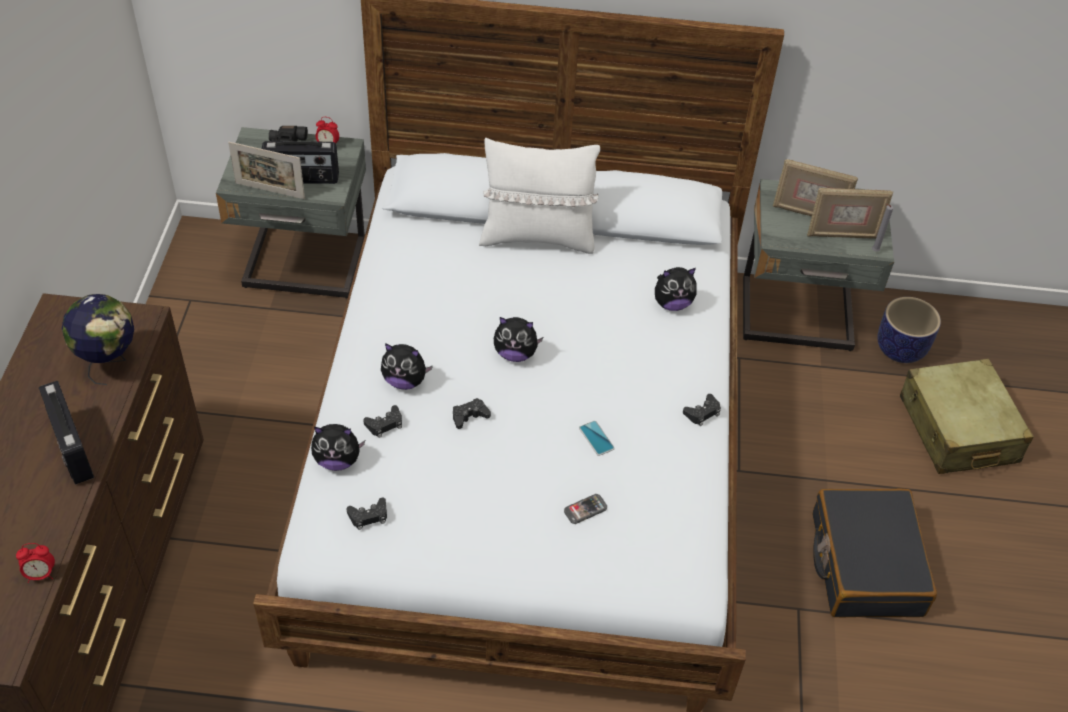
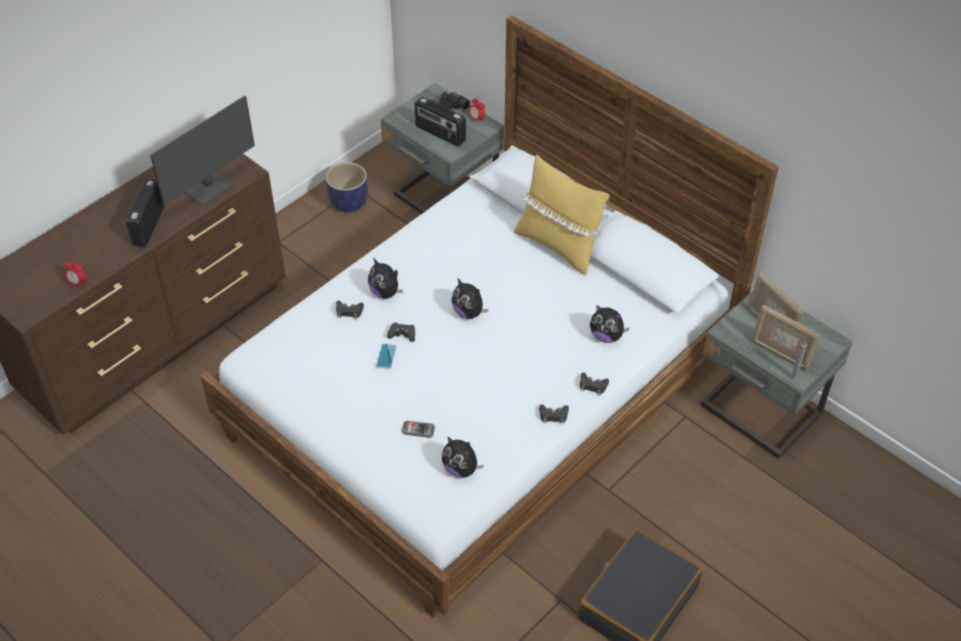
camera: 40 degrees right, 0 degrees up
(109, 362) = (208, 188): globe -> monitor
(270, 191) = (413, 132): picture frame -> none
(337, 460) = (304, 318): plush toy -> plush toy (461, 469)
(368, 516) = (289, 359): black game controller -> black game controller (592, 386)
(537, 237) = (558, 245): white pillow -> yellow pillow
(596, 438) = (468, 392): phone -> phone (386, 356)
(900, 348) = (820, 478): planter -> planter (349, 202)
(957, 430) = (806, 559): beige suitcase -> none

